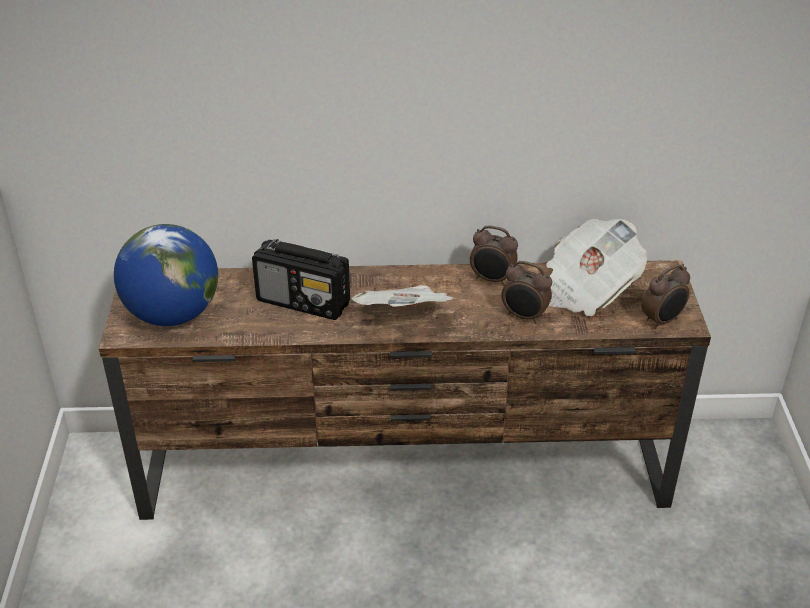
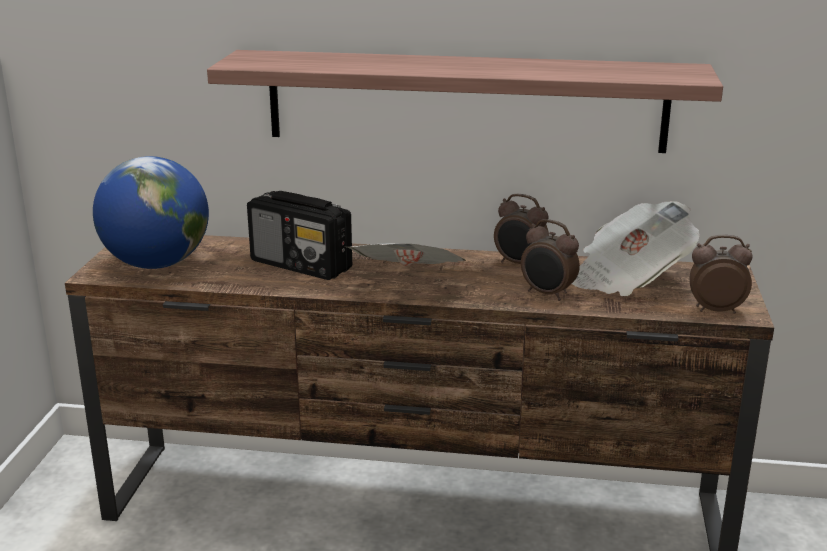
camera: 10 degrees right, 15 degrees down
(438, 145) = (465, 101): none -> shelf
(662, 321) = (715, 310): alarm clock -> alarm clock turned 150 degrees counterclockwise

